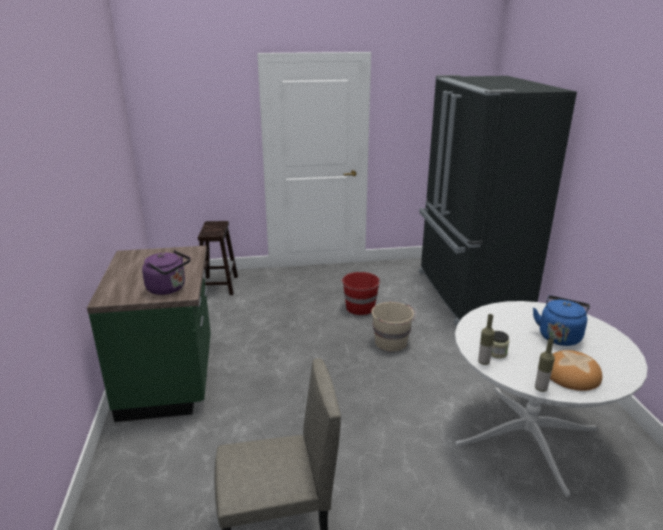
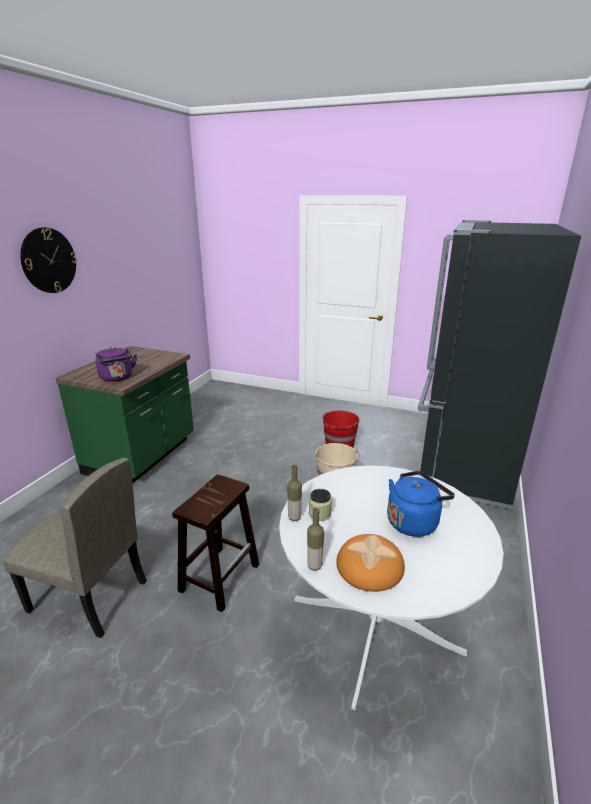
camera: 30 degrees right, 0 degrees up
(58, 159) = (48, 260): none -> wall clock
(219, 285) = (247, 397): brown stool -> brown stool (220, 576)

